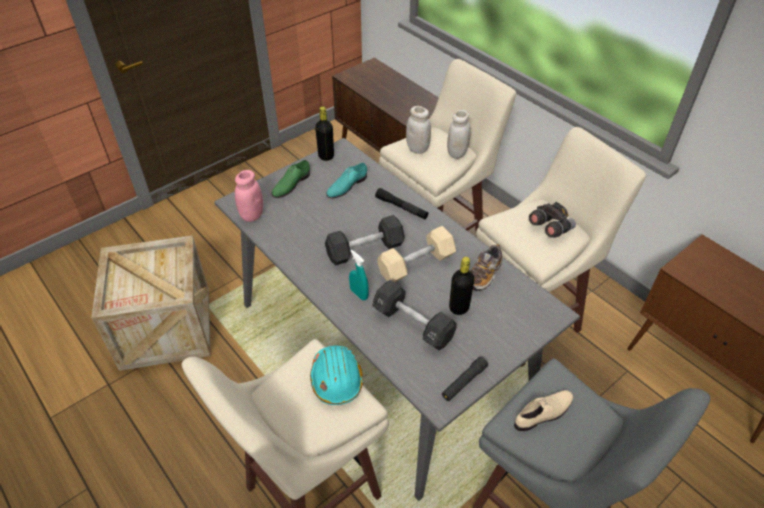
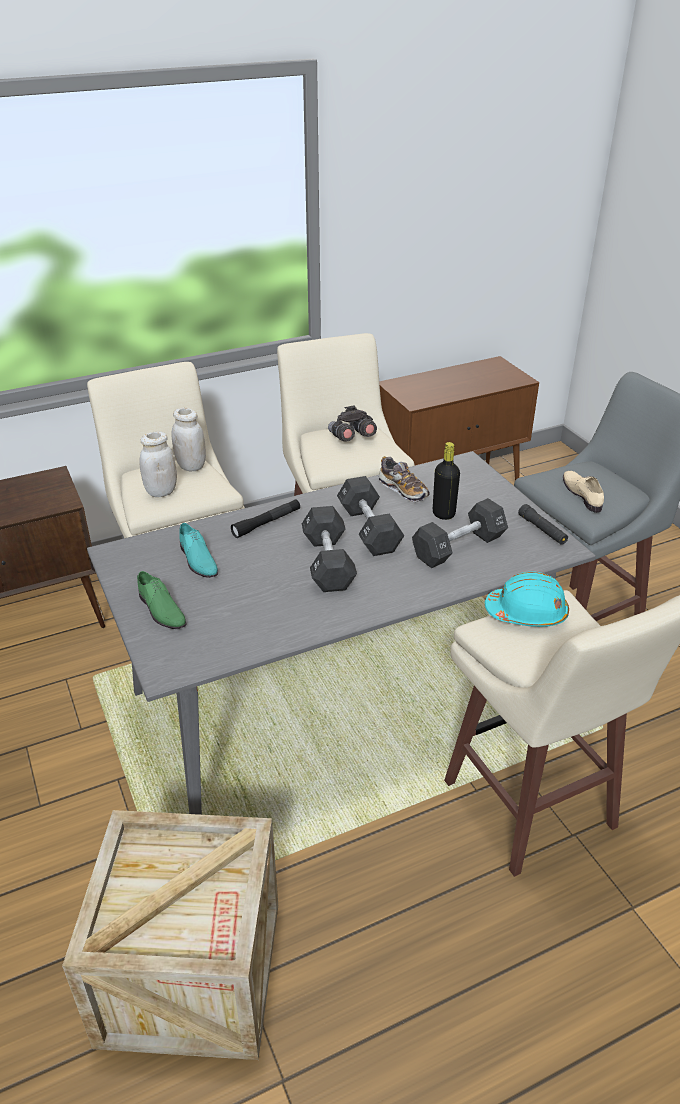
camera: 75 degrees left, 10 degrees down
(252, 215) = (207, 656): pink jar -> none
(326, 156) = (118, 568): black bottle -> none
(359, 294) = (401, 578): turquoise spray bottle -> none
(416, 264) = (369, 529): beige dumbbell -> black dumbbell

